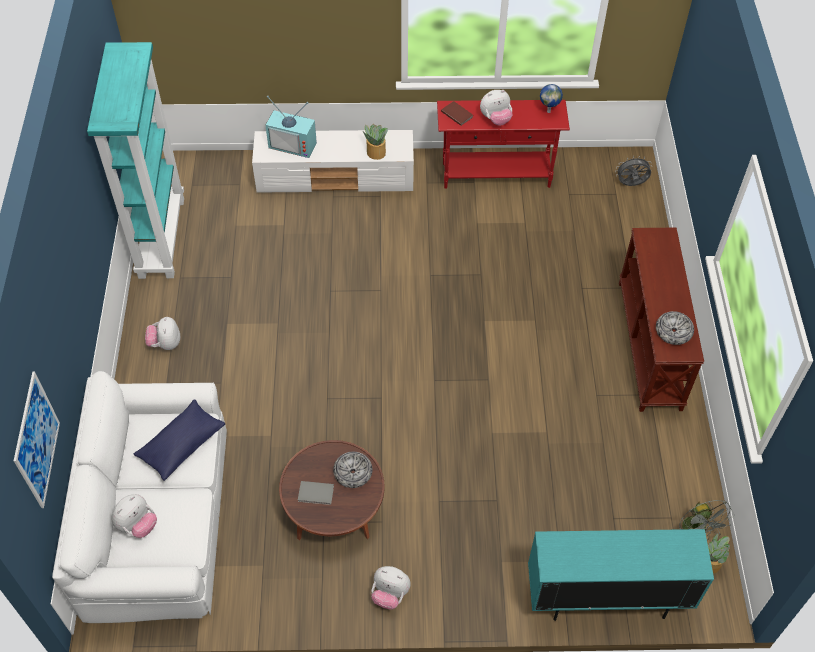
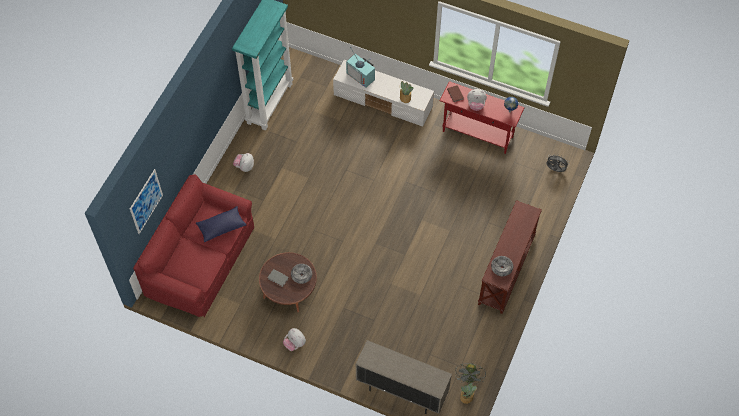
camera: 25 degrees right, 5 degrees up
(137, 525) = (183, 259): plush toy -> none
(158, 518) = (200, 259): white sofa -> red sofa
(605, 598) = (401, 391): turquoise cabinet -> beige cabinet

